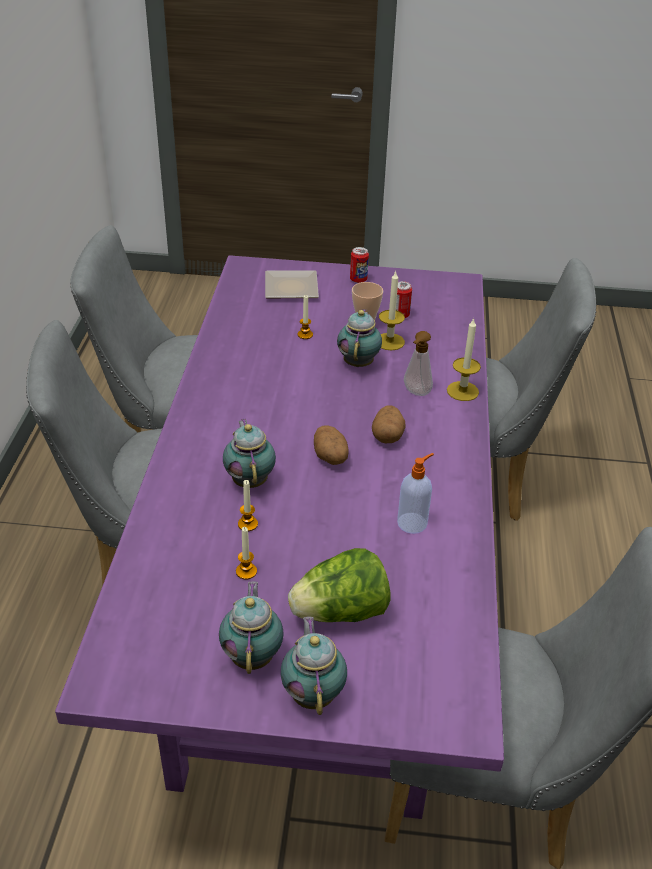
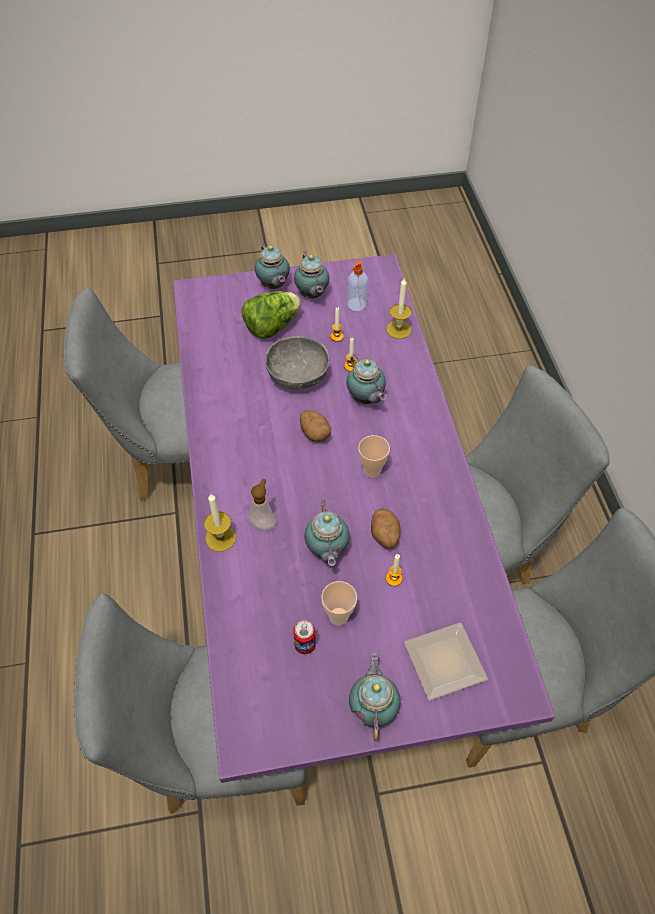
camera: 165 degrees right, 15 degrees up
(282, 410) = (372, 470): none -> cup
(327, 528) = (298, 376): none -> grey bowl
(358, 280) = (373, 707): can -> teapot
(387, 436) = (277, 466): potato -> potato (385, 536)
(389, 341) = (305, 593): candle -> candle (398, 329)
(413, 522) = (241, 394): soap dispenser -> soap dispenser (356, 305)

